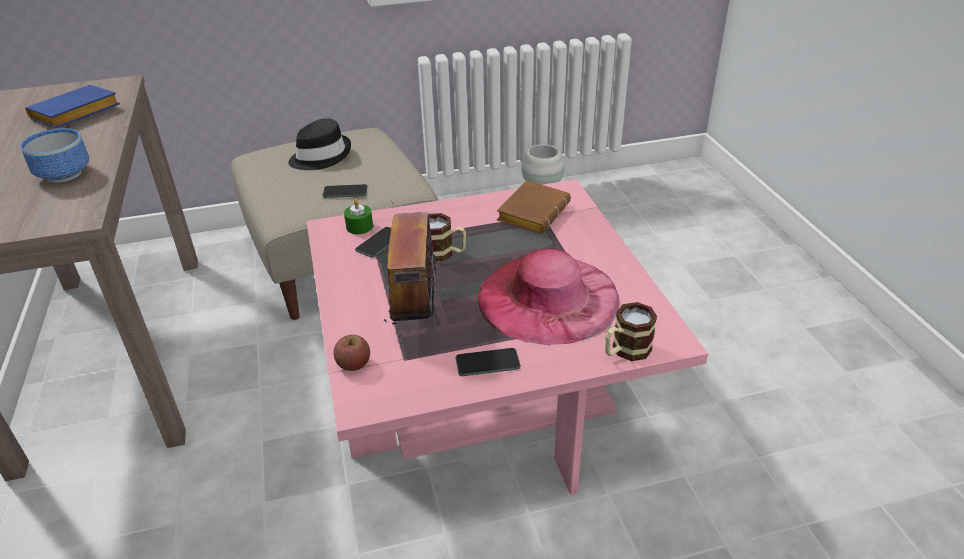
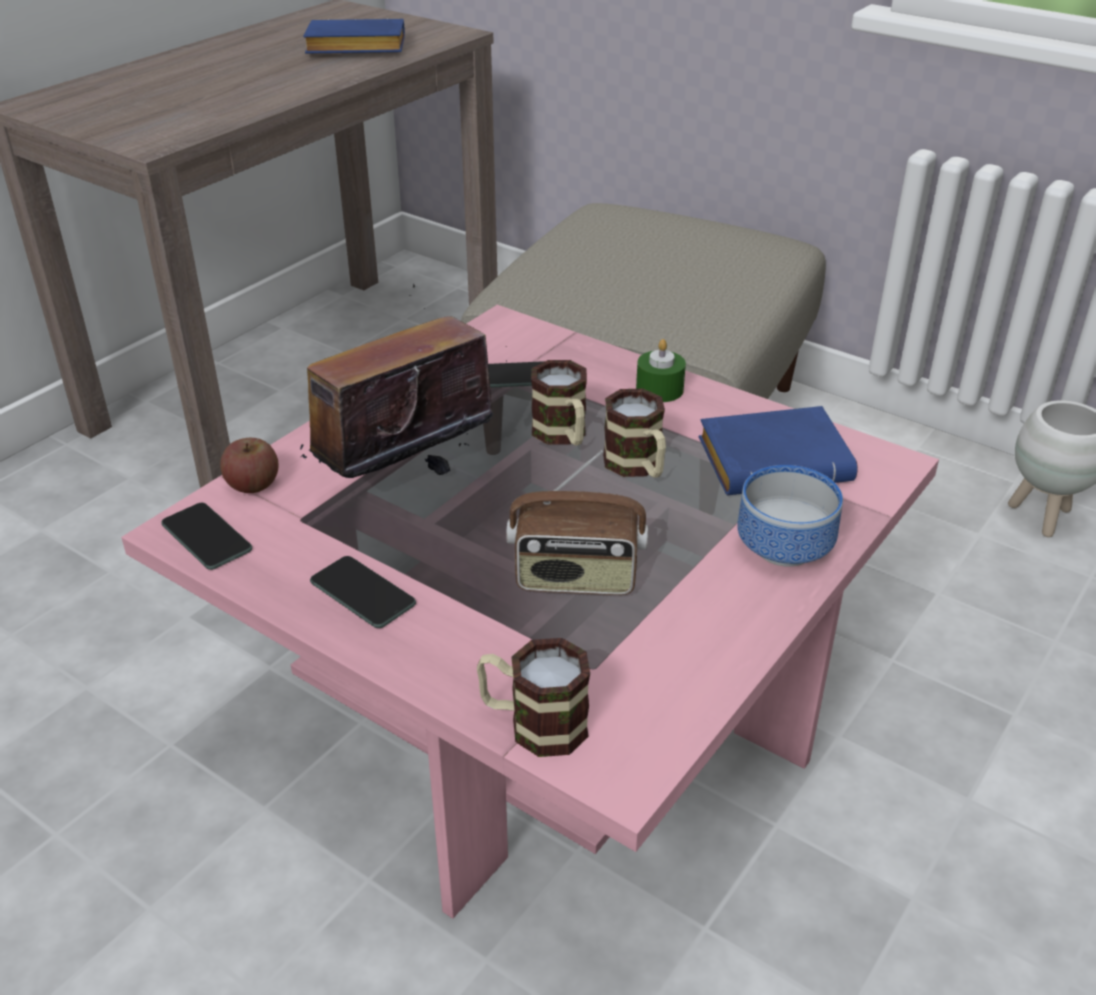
camera: 50 degrees right, 0 degrees up
(67, 174) = (230, 101): bowl -> bowl (788, 548)
(320, 156) = (671, 245): black hat -> none
(345, 192) = (621, 302): phone -> phone (206, 537)
(359, 227) = (534, 344): green candle -> green candle (659, 389)
(493, 246) = (638, 467): none -> mug
(532, 212) = (776, 460): brown book -> blue book
(548, 297) = (576, 578): pink hat -> radio

